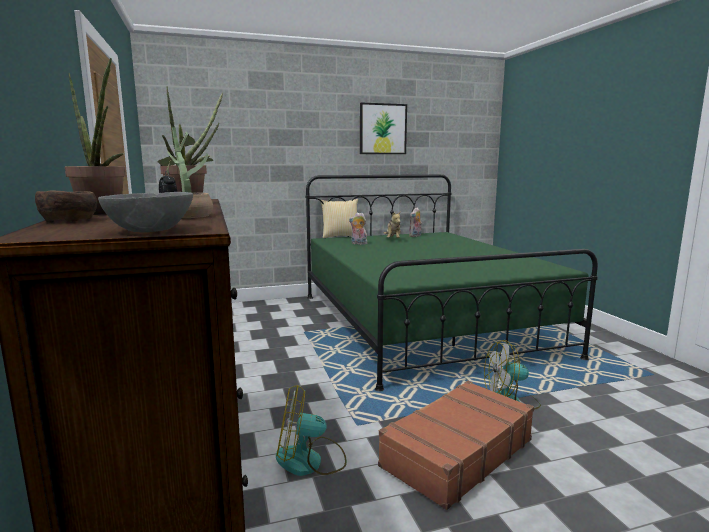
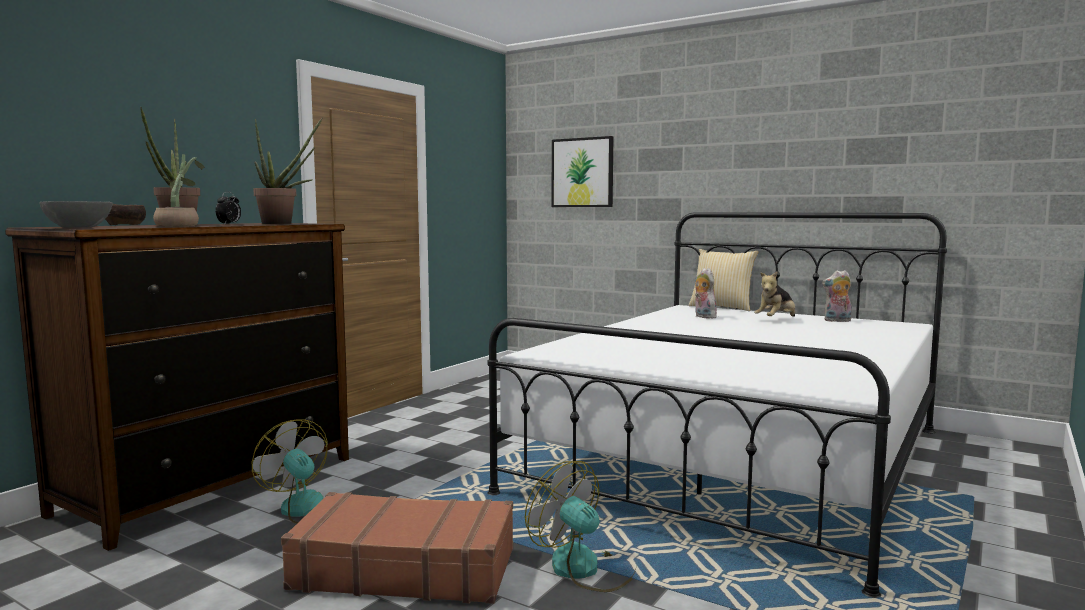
camera: 50 degrees right, 5 degrees down
(382, 129) = (810, 137): picture -> picture (582, 172)
(421, 323) = (737, 459): green bed -> white bed

